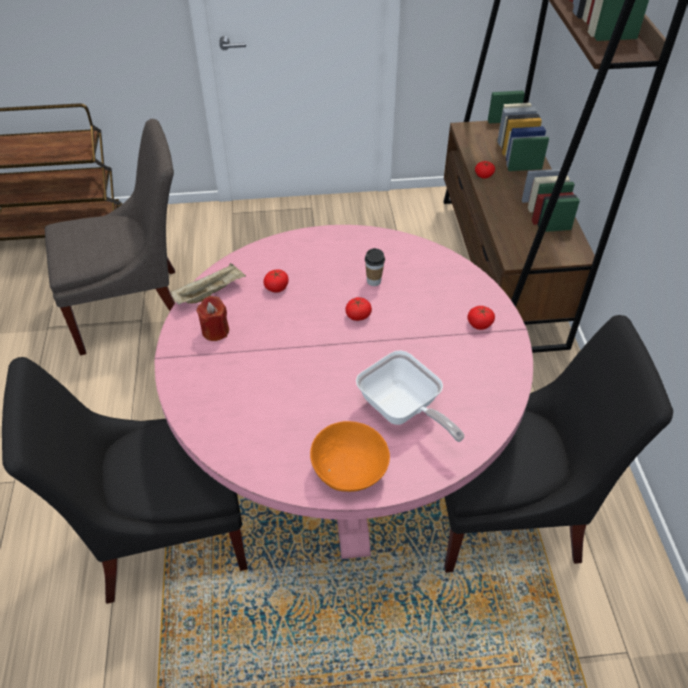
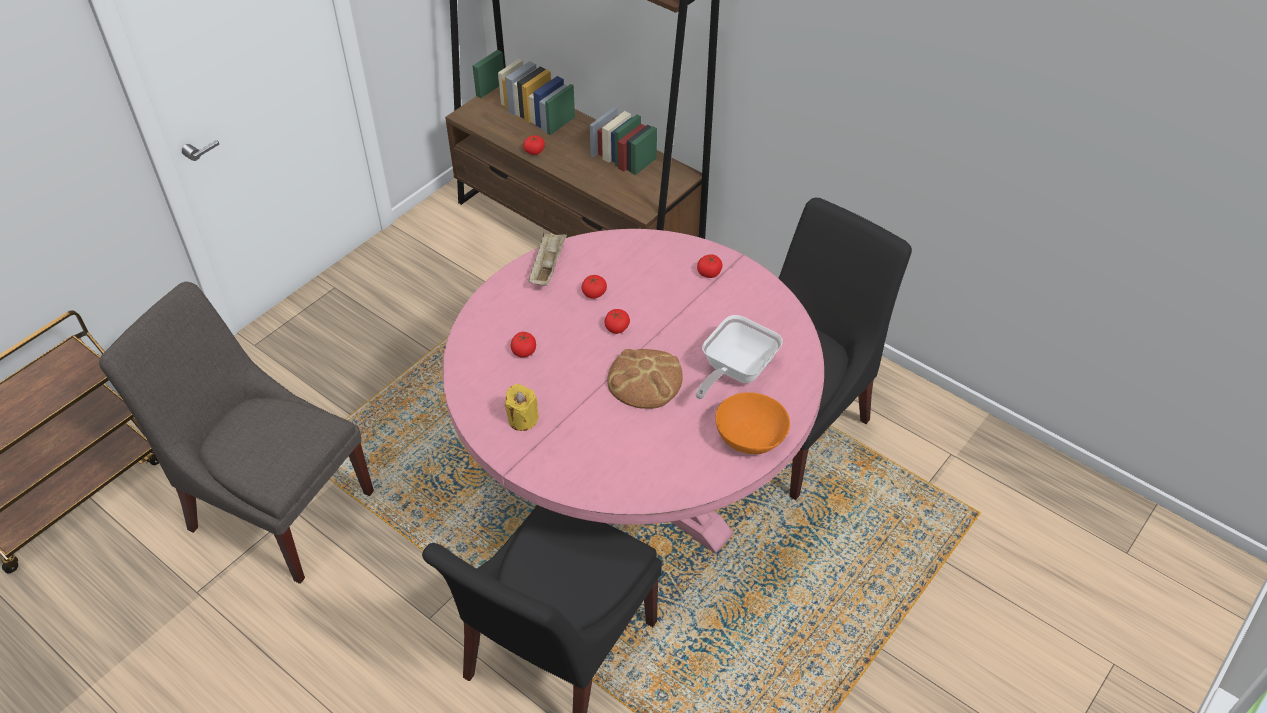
camera: 45 degrees left, 0 degrees up
(136, 309) = (276, 505): grey chair -> grey chair turned 90 degrees counterclockwise
(210, 293) = (475, 394): beige tray -> beige tray (547, 267)
(215, 331) = (522, 419): red candle -> yellow candle
(328, 366) = (645, 380): none -> bread
(373, 281) = (594, 293): cup -> tomato
(403, 411) = (734, 371): frying pan -> frying pan turned 120 degrees clockwise

